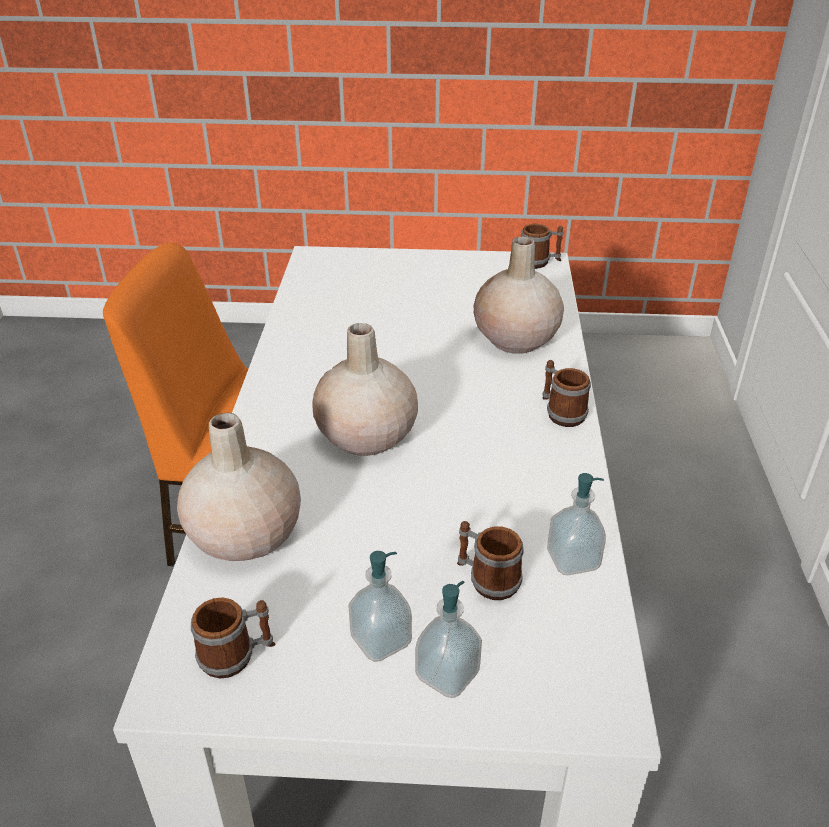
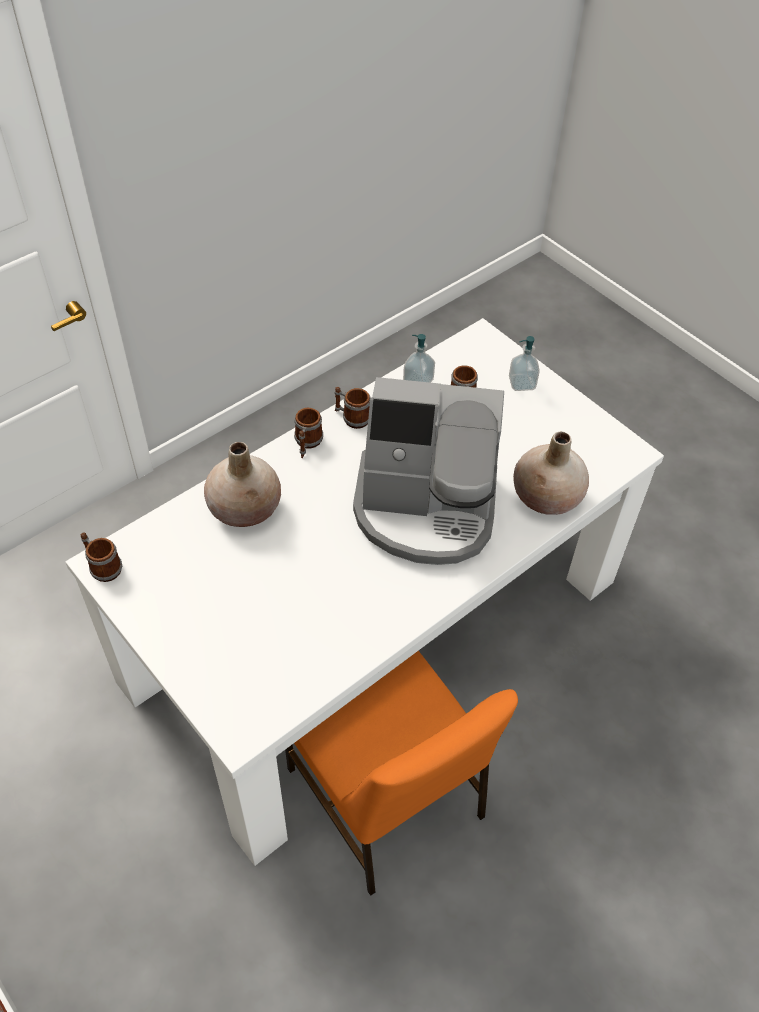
camera: 135 degrees left, 15 degrees up
(237, 655) = (595, 446): mug -> mug (352, 417)
(366, 437) = (426, 509): beige vase -> coffee machine
(381, 640) = (533, 411): soap dispenser -> none

